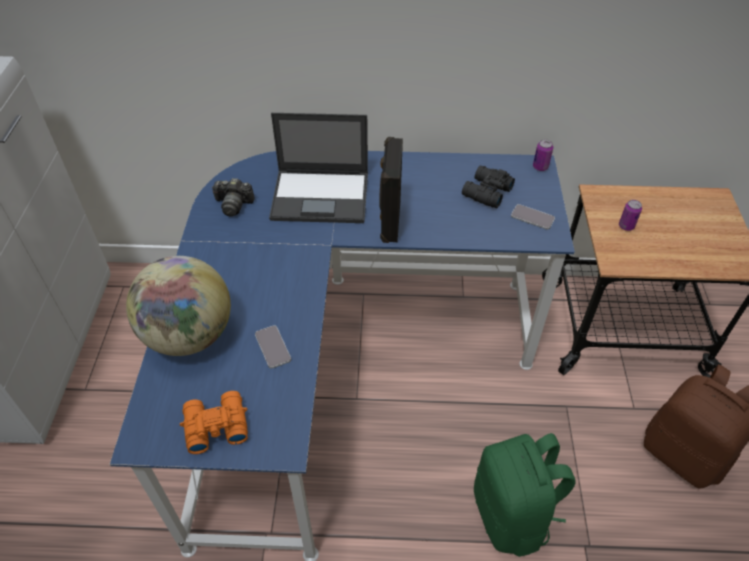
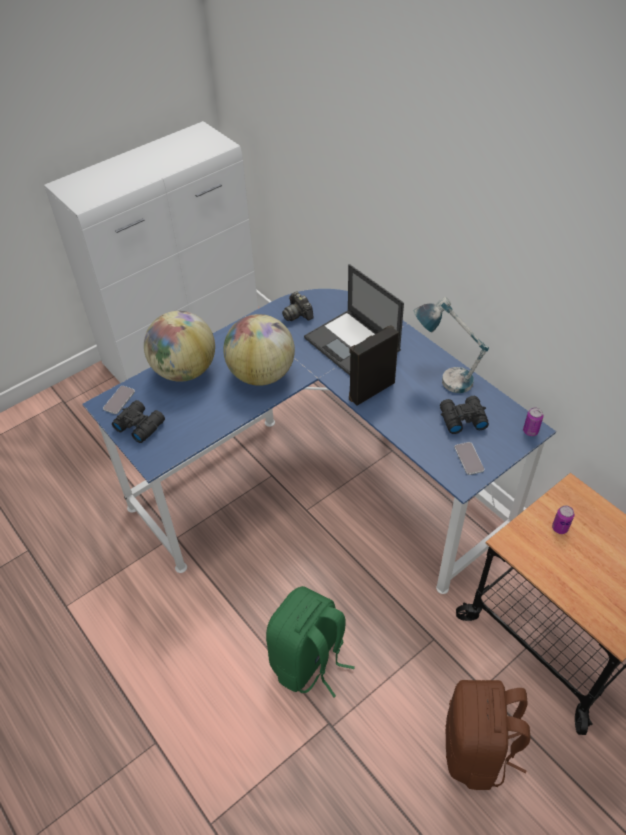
camera: 50 degrees right, 0 degrees up
(215, 426) = (140, 425): orange binoculars -> black binoculars
(272, 347) = (213, 409): phone -> phone (119, 400)
(275, 279) = (261, 374): none -> globe
(430, 172) = (443, 378): none -> table lamp

